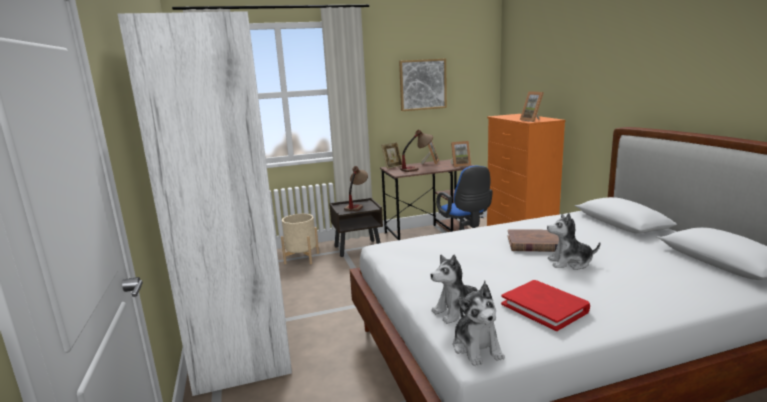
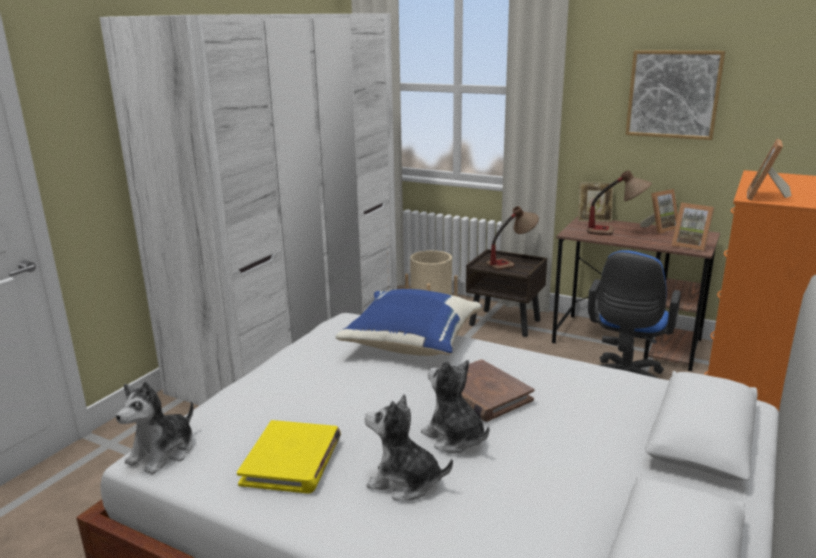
camera: 45 degrees right, 5 degrees up
(447, 241) = (410, 343): none -> blue pillow
(458, 312) = (230, 415): plush toy -> plush toy (404, 482)
(544, 307) = (292, 460): red book -> yellow book

